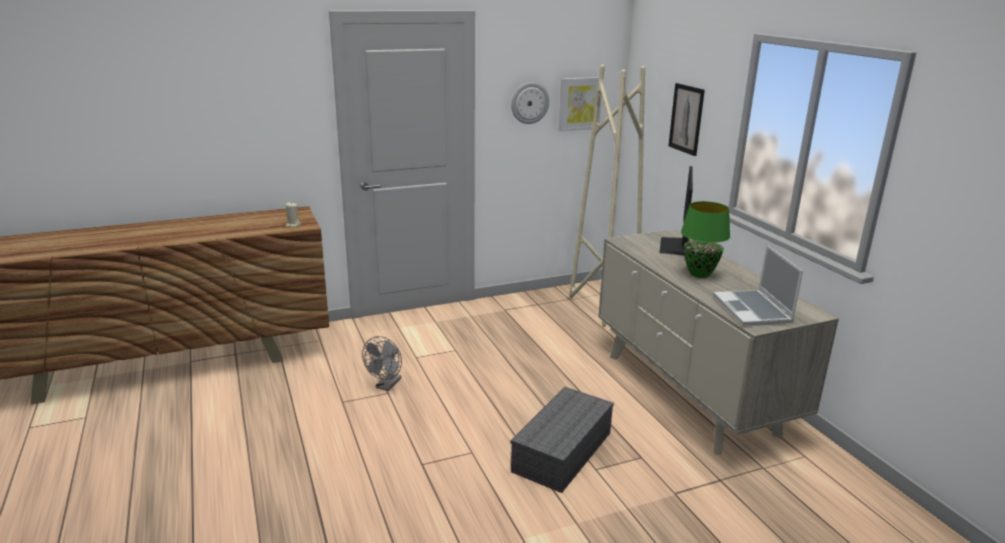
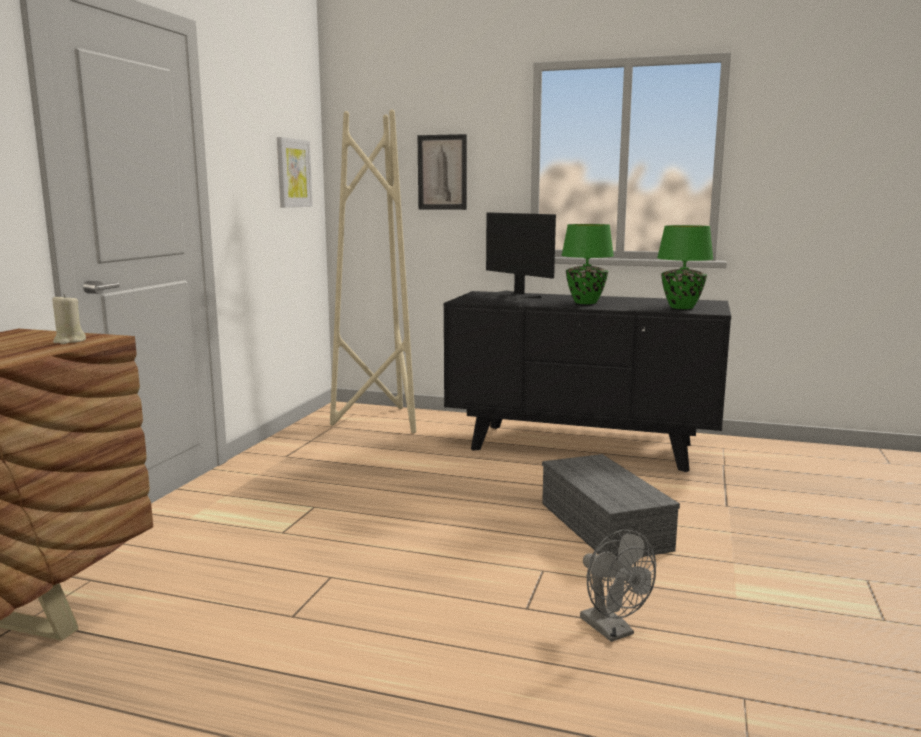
camera: 50 degrees left, 10 degrees down
(386, 386) = (312, 572): grey fan -> grey fan (612, 631)
(529, 103) = (254, 166): wall clock -> none
(690, 392) = (581, 446): beige dresser -> black dresser
(753, 310) = (682, 307): laptop -> green table lamp

